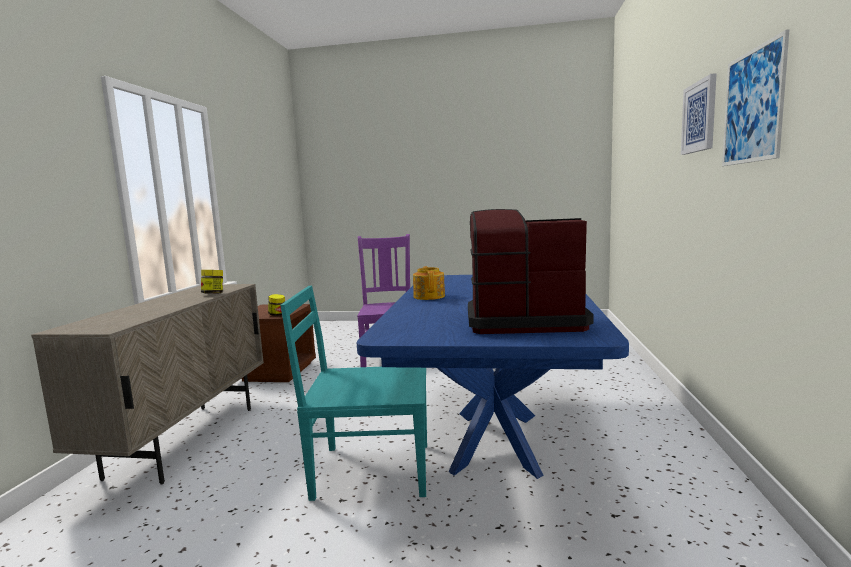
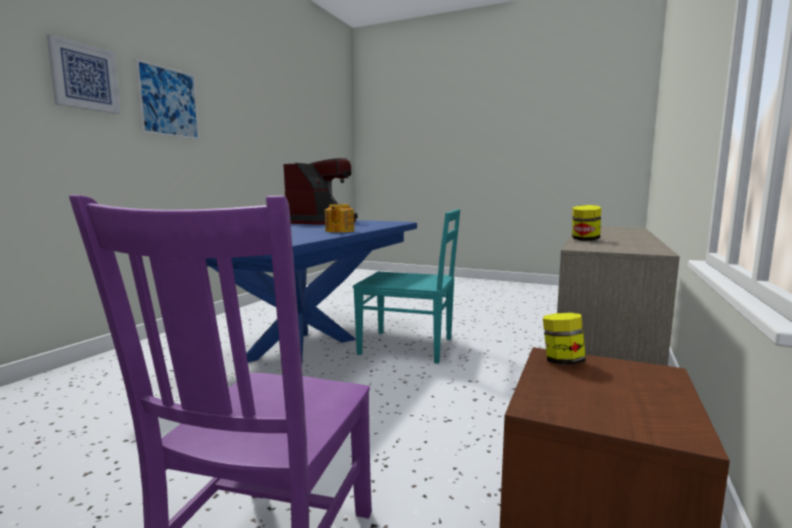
camera: 165 degrees left, 0 degrees up
(522, 321) = (322, 222): coffee machine -> coffee machine turned 90 degrees counterclockwise

